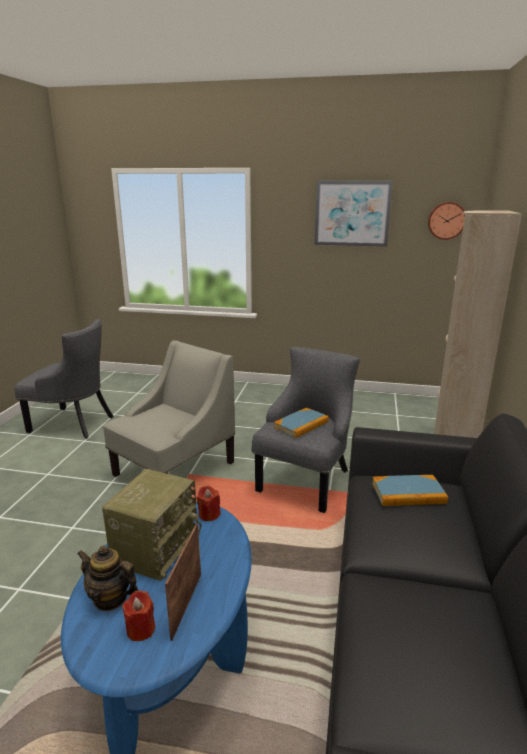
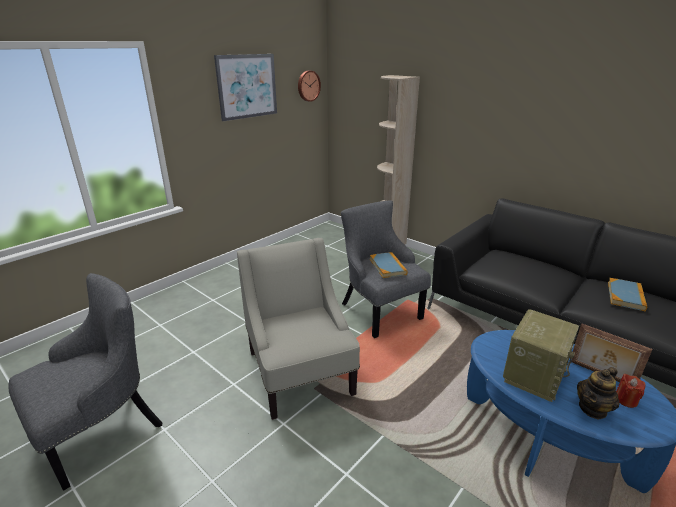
camera: 60 degrees left, 5 degrees up
(156, 548) = (534, 374): radio -> radio turned 75 degrees clockwise
(209, 514) = (497, 339): red candle -> none
(408, 493) = (506, 263): book -> book (625, 296)

